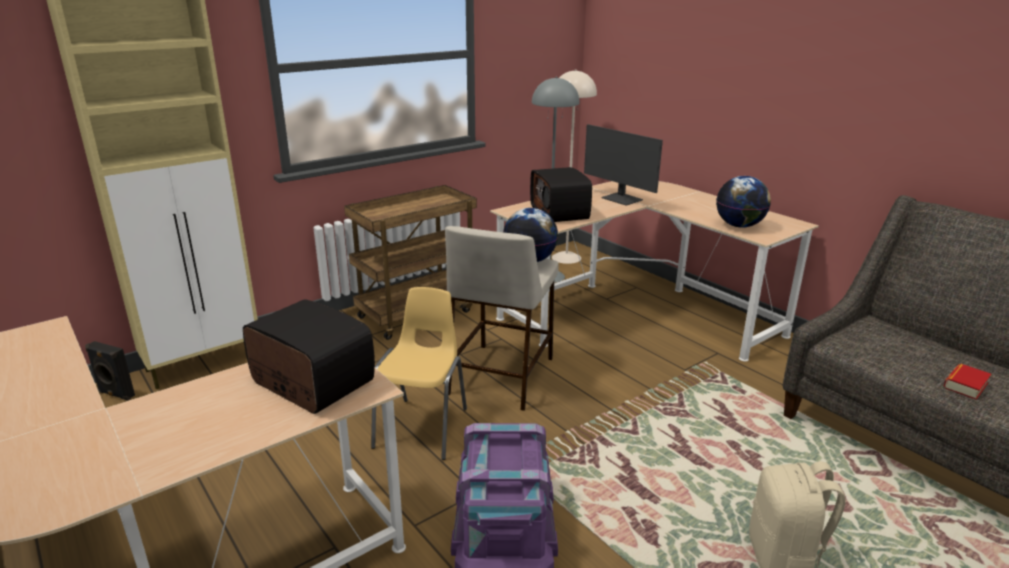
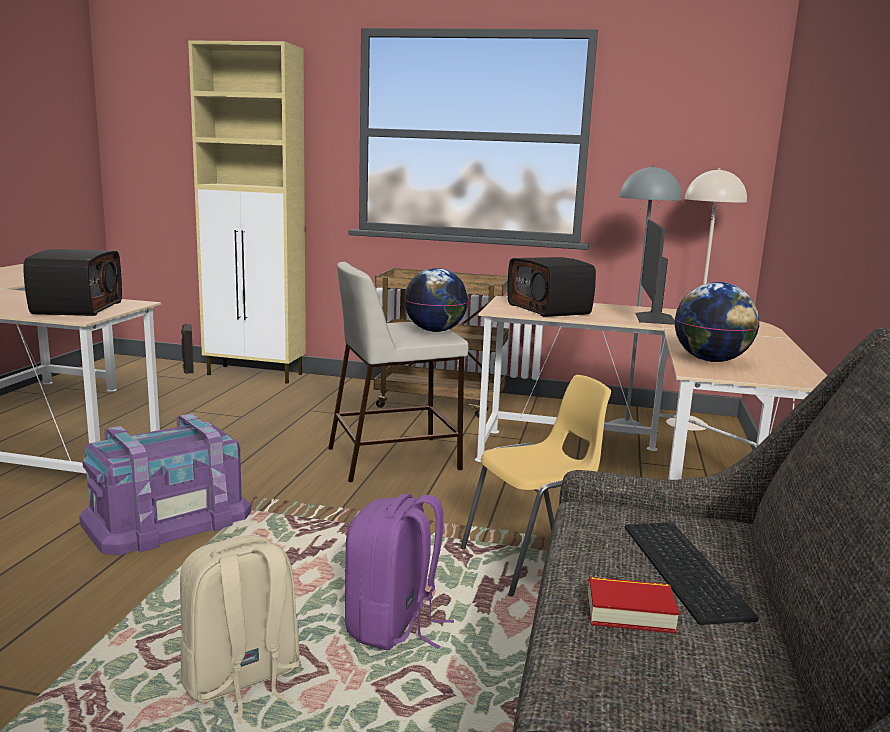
camera: 50 degrees right, 10 degrees down
(423, 427) = (266, 454): yellow chair -> yellow chair (535, 561)
(560, 212) = (550, 309): radio -> radio turned 60 degrees counterclockwise
(752, 475) = (393, 626): none -> purple backpack
(923, 353) = (688, 570): none -> keyboard

